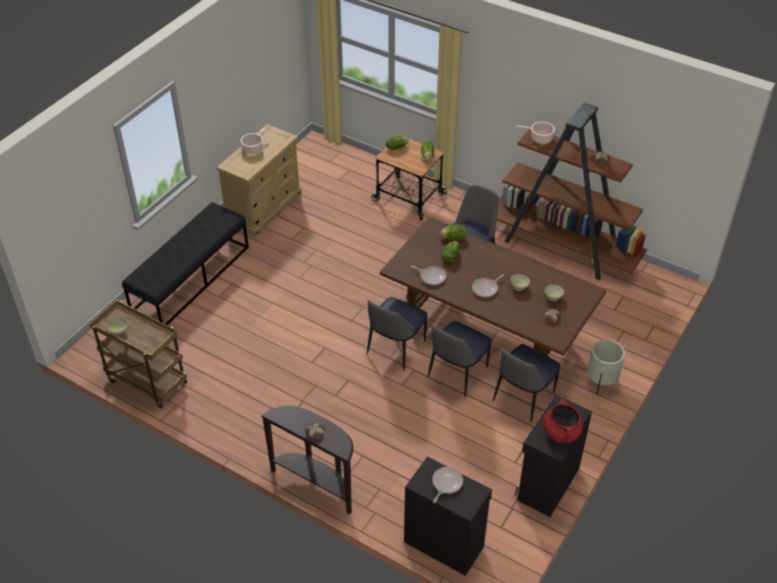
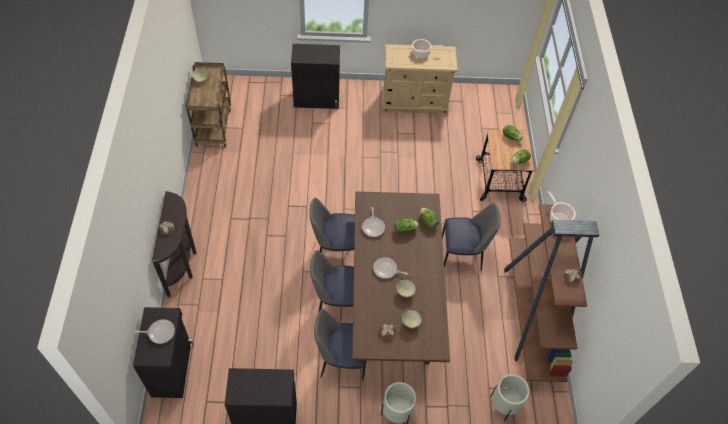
camera: 55 degrees right, 10 degrees up
(191, 279) = (317, 99): black bench -> black cabinet
(561, 432) = (254, 391): red cooking pot -> none
(636, 308) = (504, 405): none -> beige planter

